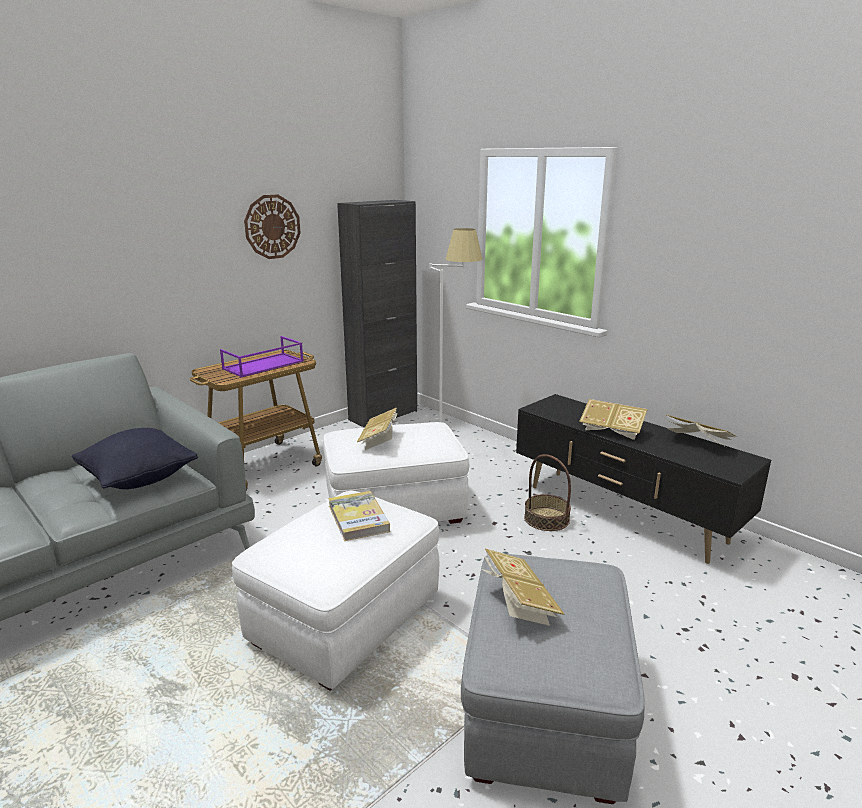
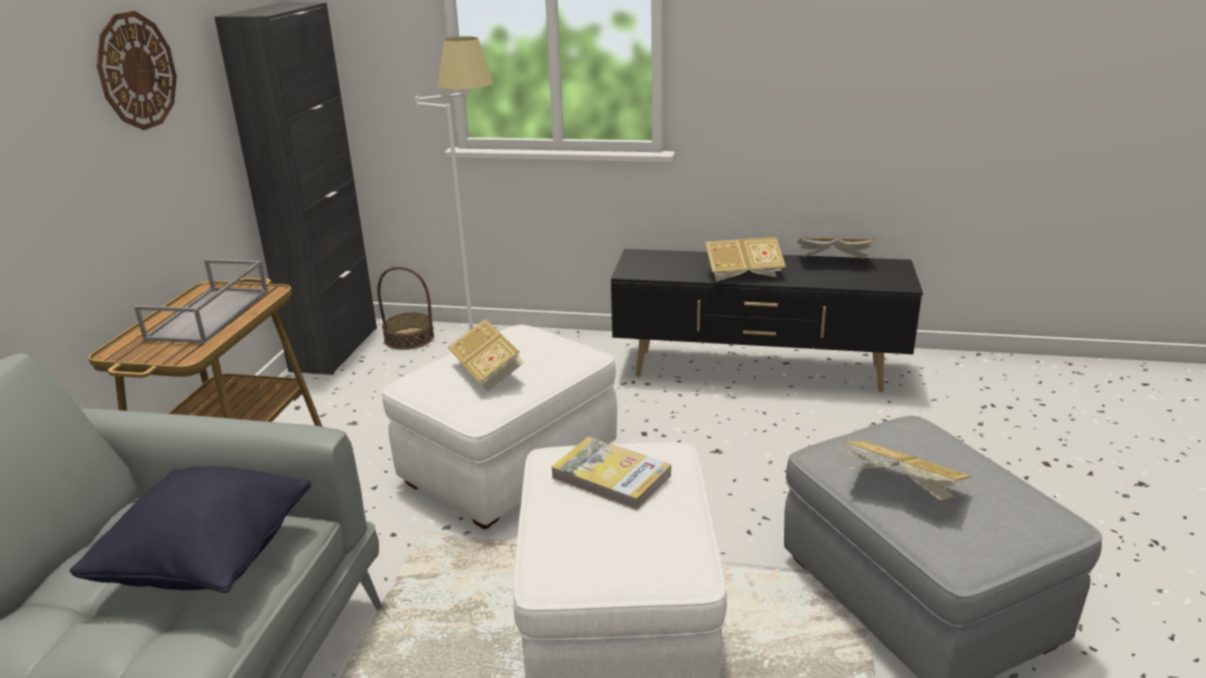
camera: 35 degrees left, 5 degrees up
(263, 365) = (209, 315): purple tray -> grey tray
(546, 519) = (692, 406): basket -> basket (409, 338)

